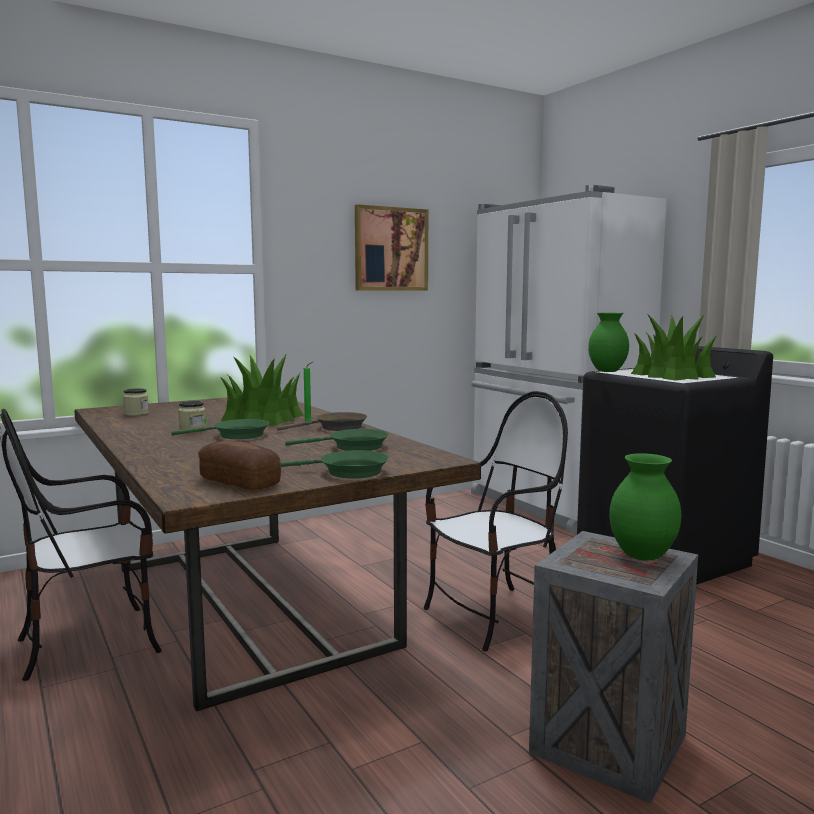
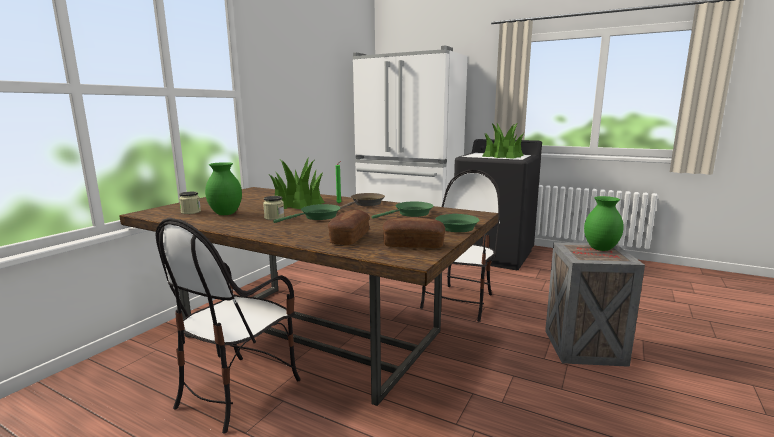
camera: 30 degrees left, 5 degrees up
(198, 463) = (350, 238): none -> bread
(391, 249) = (309, 81): picture -> none
(606, 371) = (466, 156): green vase -> green vase (225, 214)

